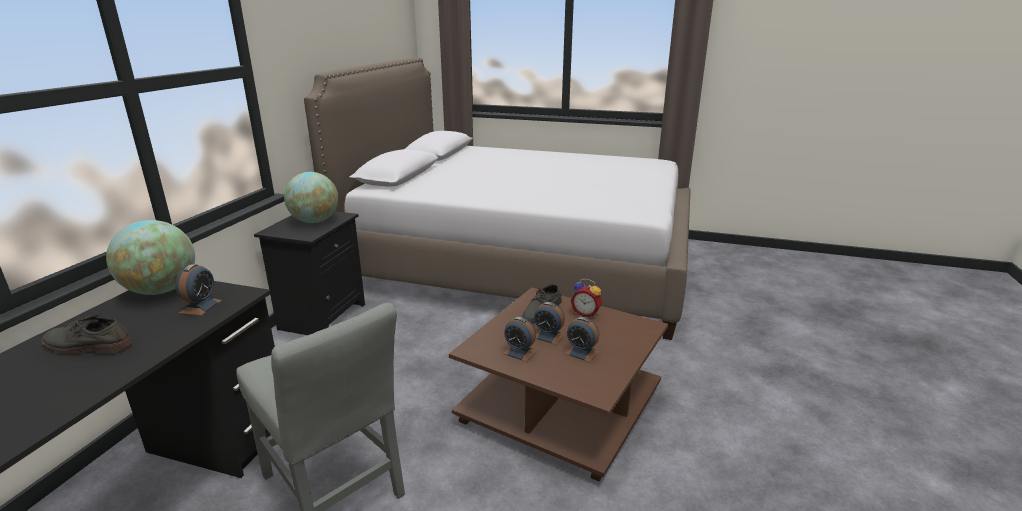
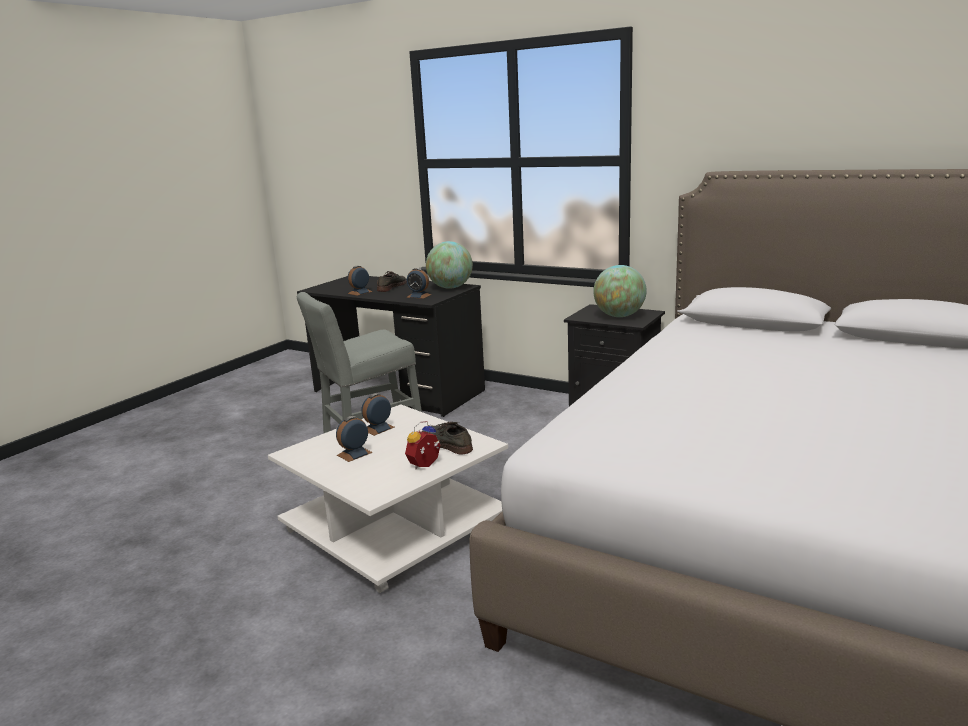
camera: 105 degrees right, 5 degrees down
(548, 336) = (394, 442): alarm clock -> alarm clock (360, 292)
(562, 406) = (395, 528): brown coffee table -> white coffee table

